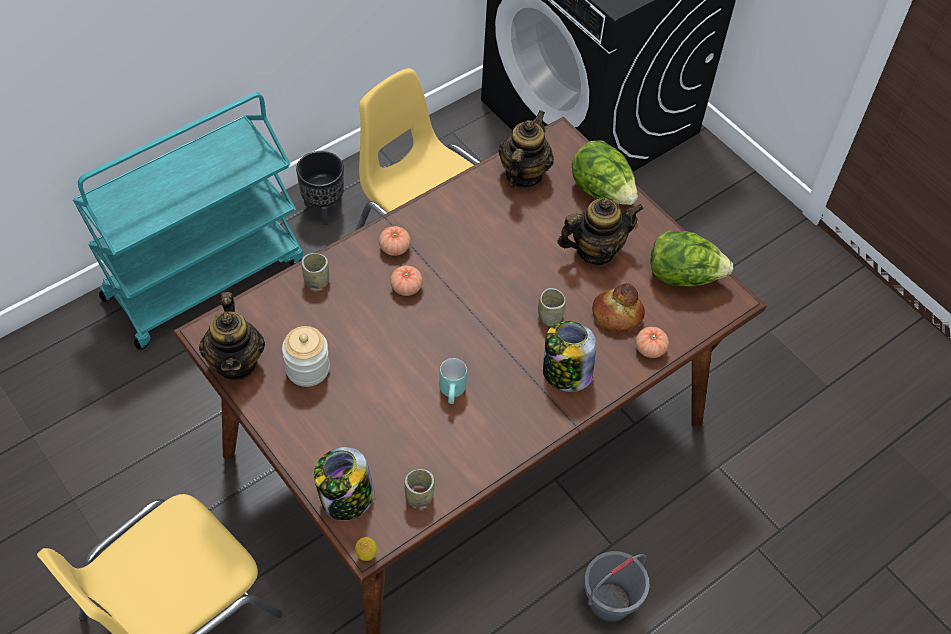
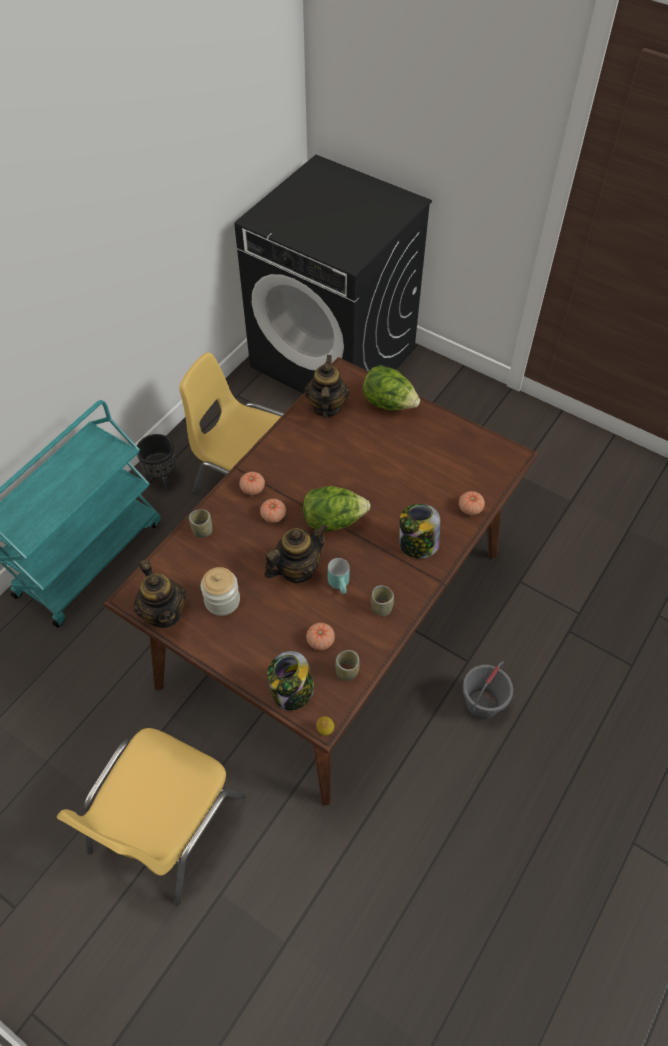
camera: 15 degrees left, 0 degrees up
(402, 451) = (320, 641): none -> tomato
(550, 317) = (389, 506): cup -> cup (381, 608)
(595, 250) = (401, 448): teapot -> teapot (297, 569)
(616, 315) = (436, 491): bread -> none
(683, 276) = (472, 448): lettuce -> lettuce (333, 521)

